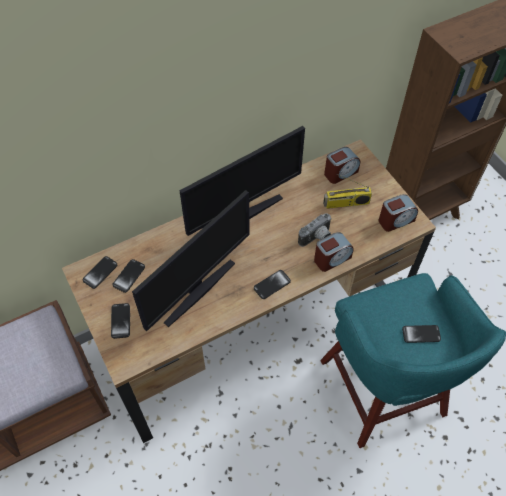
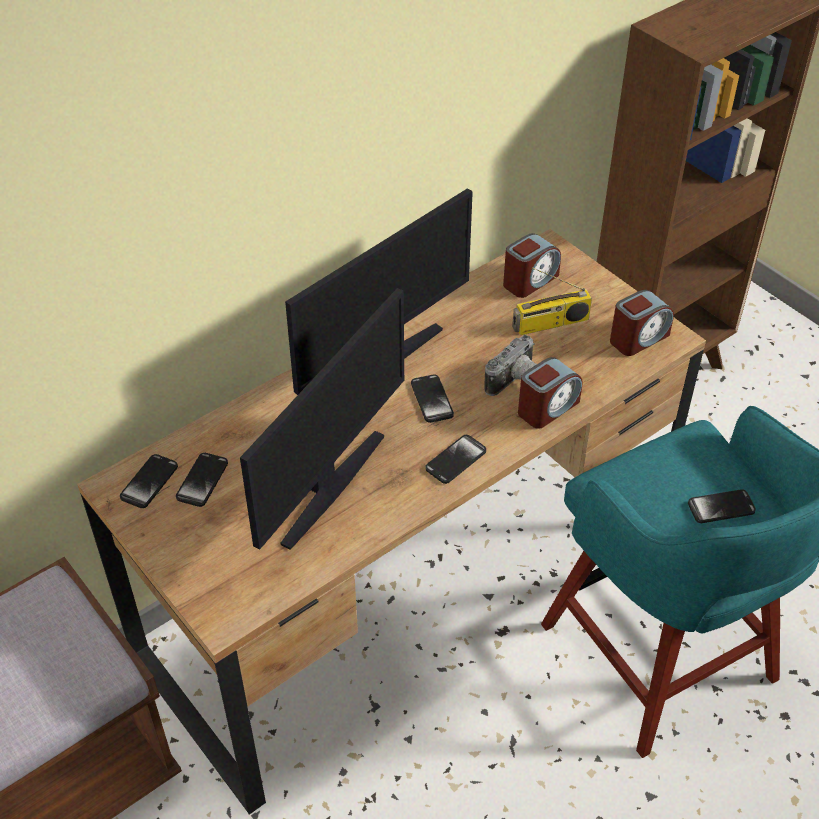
camera: 10 degrees left, 10 degrees down
(120, 321) = (203, 552): phone -> phone (432, 399)

